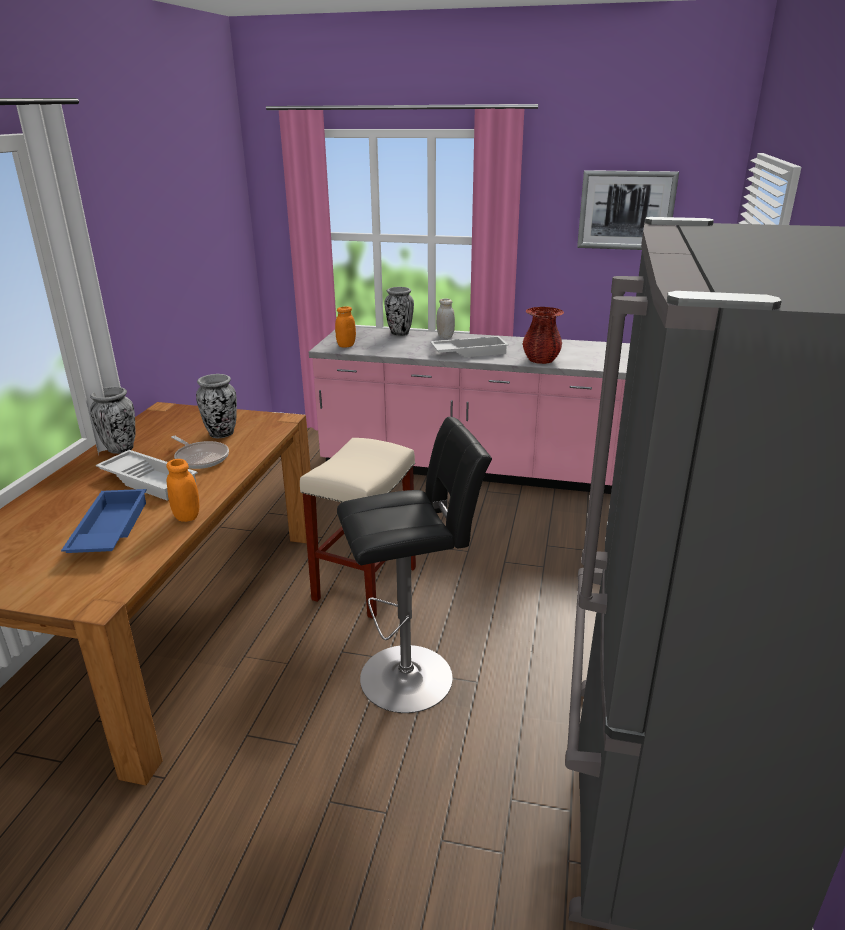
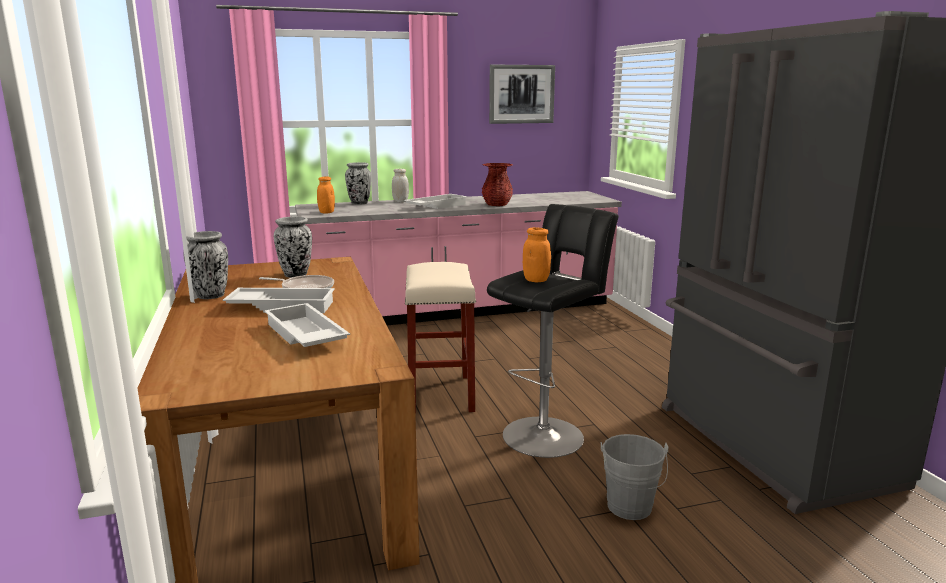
camera: 30 degrees left, 10 degrees down
(108, 530) = (304, 336): blue tray -> white tray
(187, 516) = (362, 317): orange jar -> orange jar (536, 280)
(390, 817) = (630, 510): none -> grey bucket

